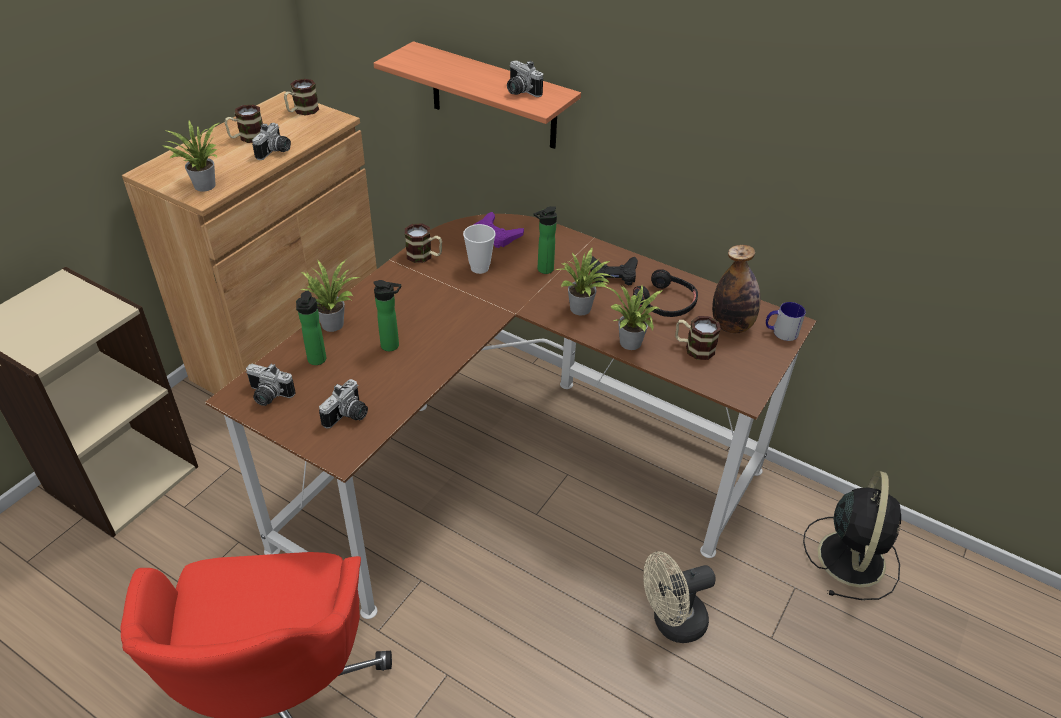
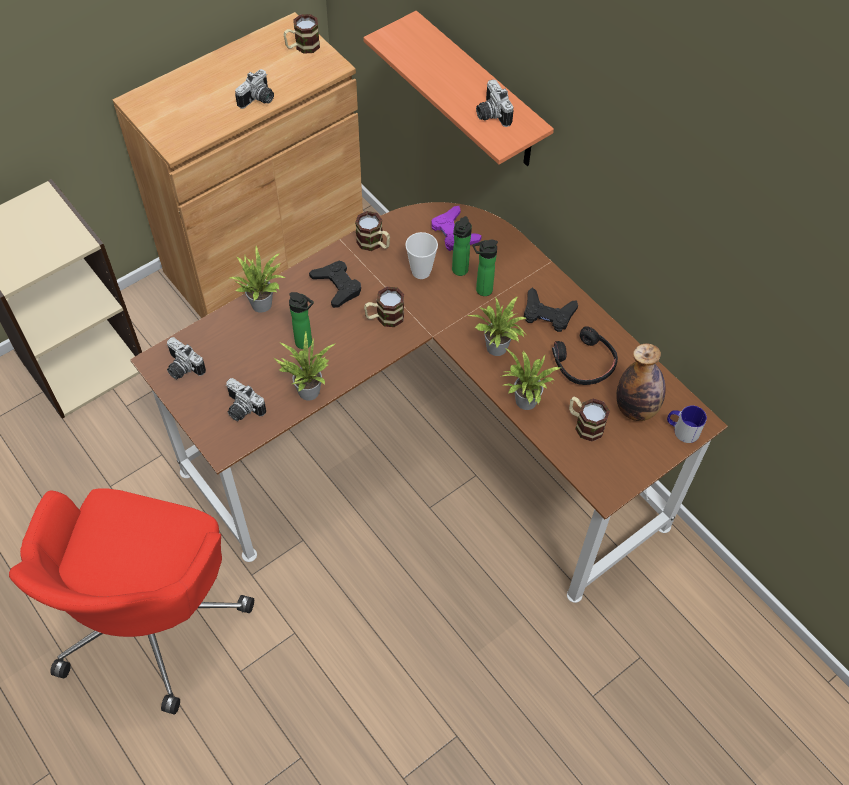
camera: 20 degrees right, 15 degrees up
(203, 185) = (179, 130): potted plant -> potted plant (307, 389)
(247, 138) = (238, 74): mug -> mug (384, 317)
(316, 361) = (234, 342): bottle -> bottle (459, 272)
(348, 416) = (242, 409): camera -> camera turned 75 degrees clockwise
(403, 295) = (337, 286): none -> black game controller
(671, 623) = (507, 652): beige fan -> none
(851, 556) = (713, 644): black fan -> none

